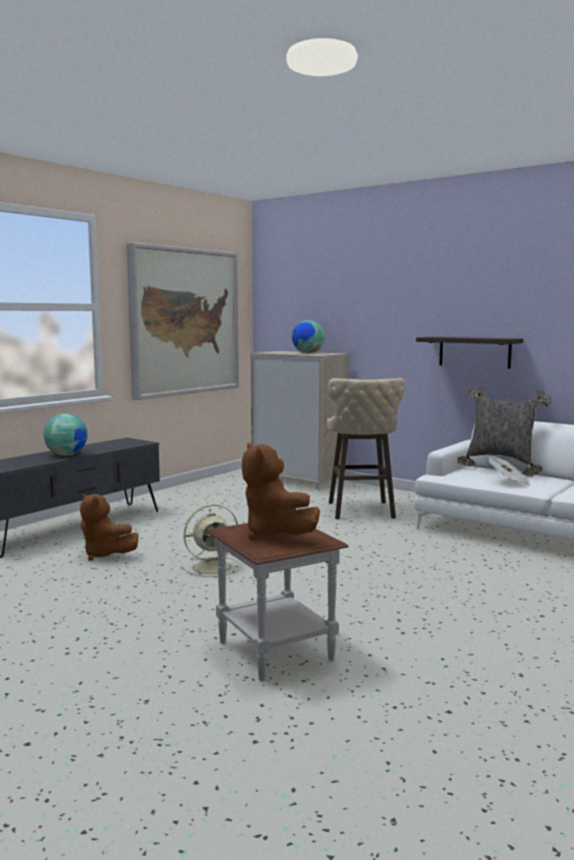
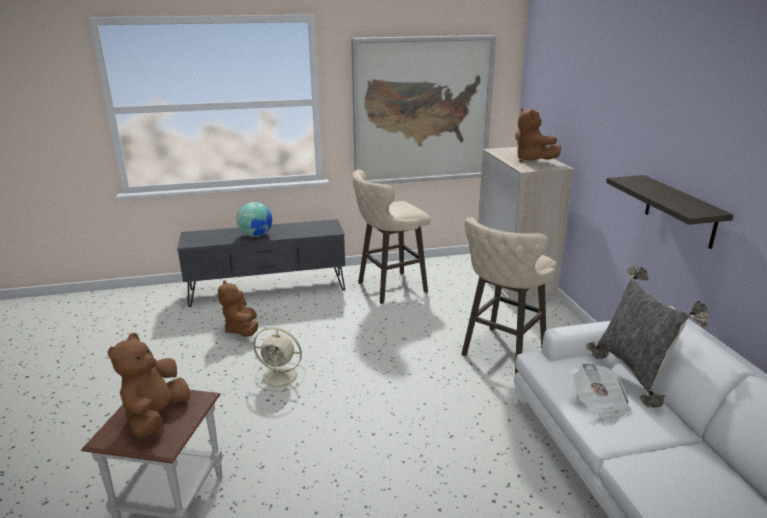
camera: 40 degrees right, 15 degrees up
(198, 502) = (389, 288): none -> beige stool
(307, 353) = (531, 160): globe -> brown plush toy

